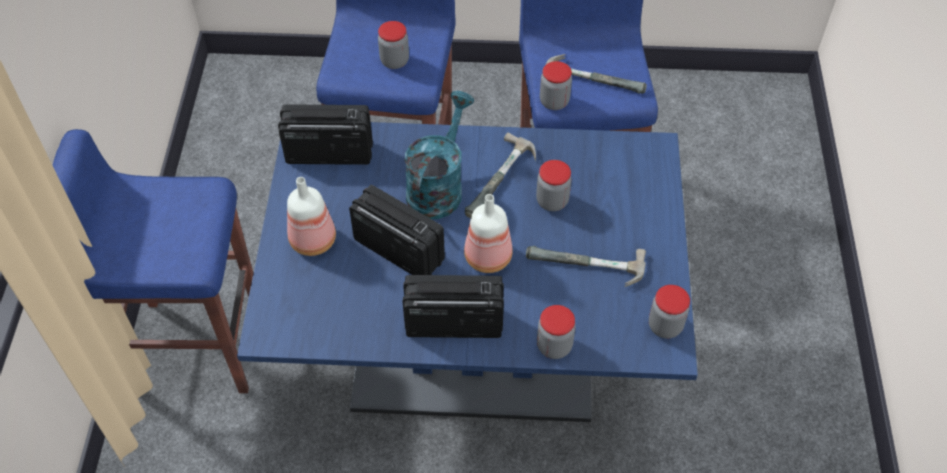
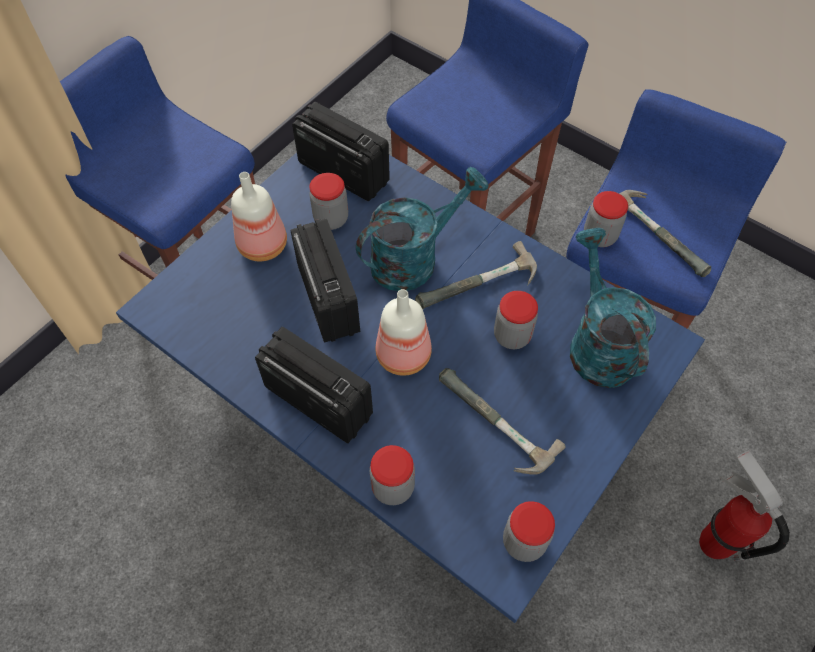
camera: 35 degrees right, 5 degrees up
(394, 61) = (476, 118): jar -> jar (331, 219)
(612, 174) = (597, 343): none -> turquoise watering can
(745, 297) = (713, 543): none -> fire extinguisher

